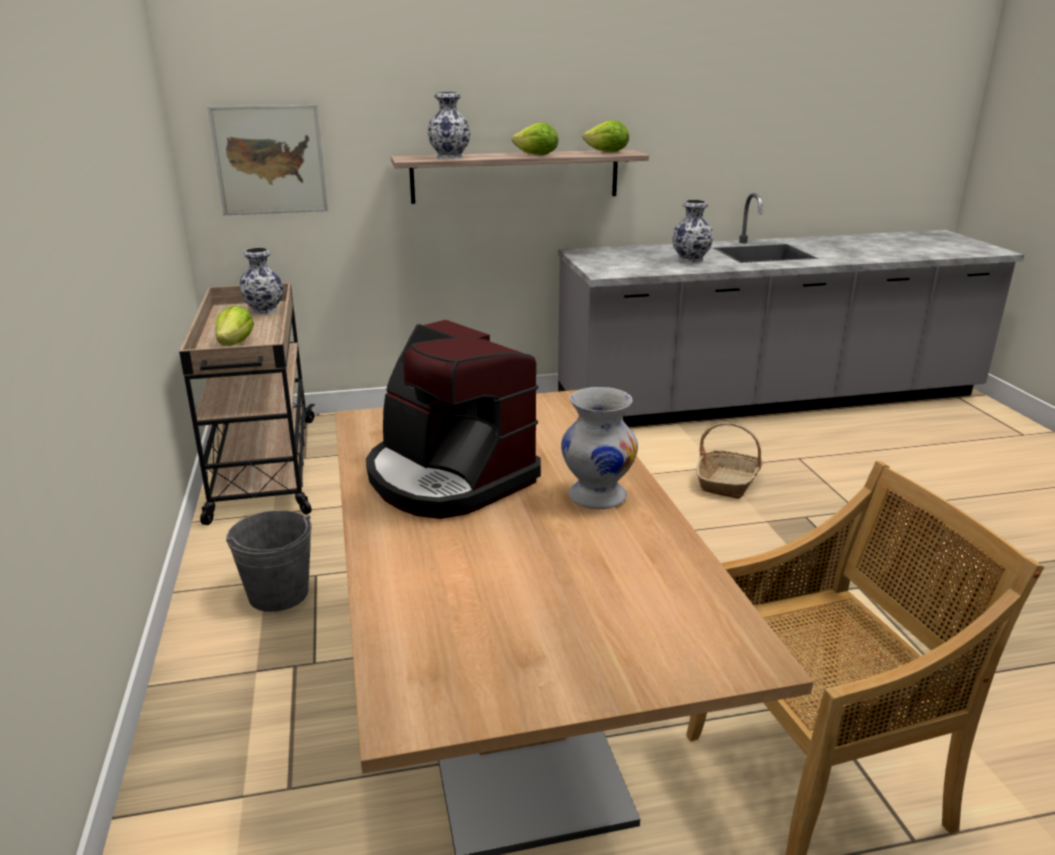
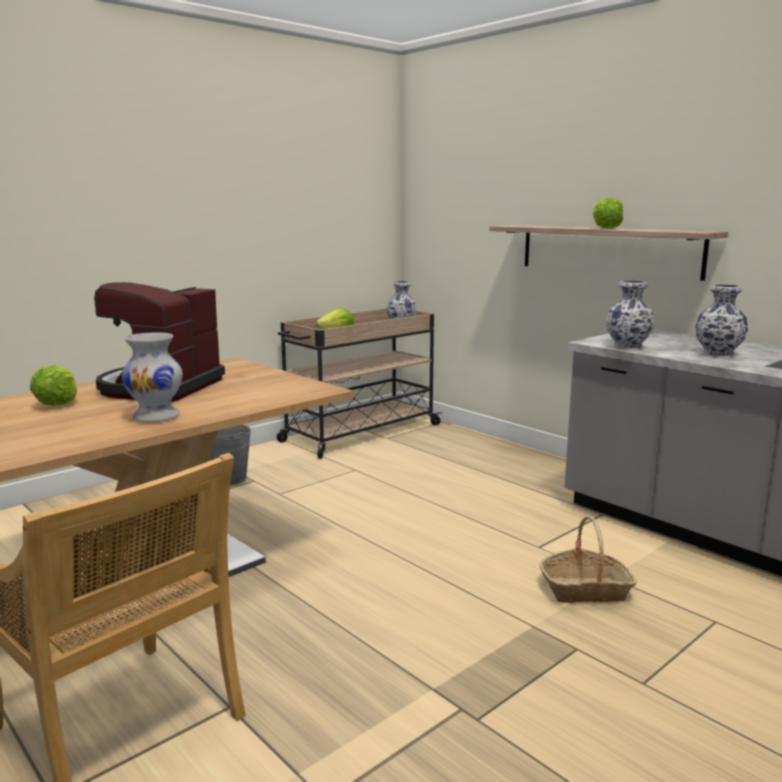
camera: 60 degrees right, 10 degrees down
(270, 160) = (445, 223): picture -> none
(449, 157) = (537, 226): vase -> vase (626, 346)
(607, 152) = (679, 230): lettuce -> lettuce (57, 404)

